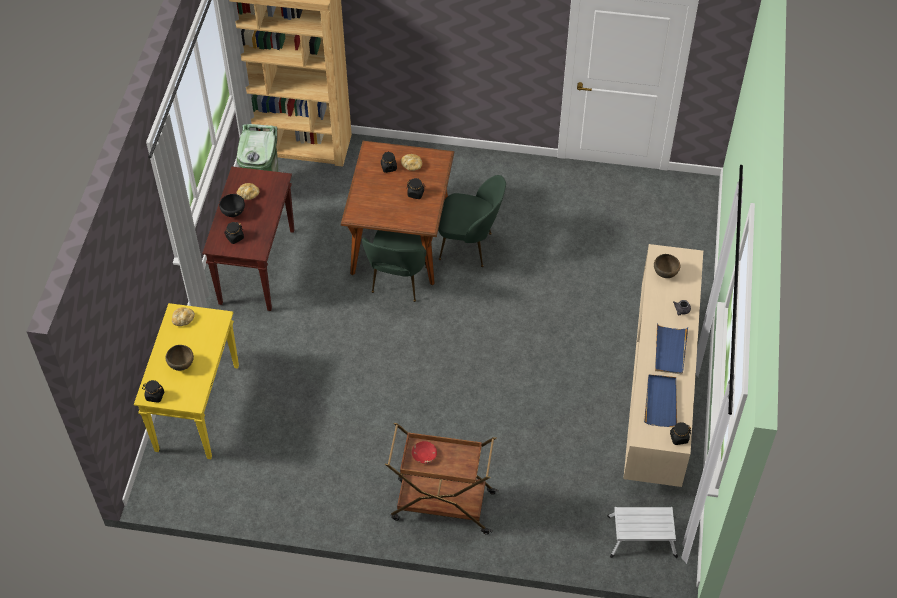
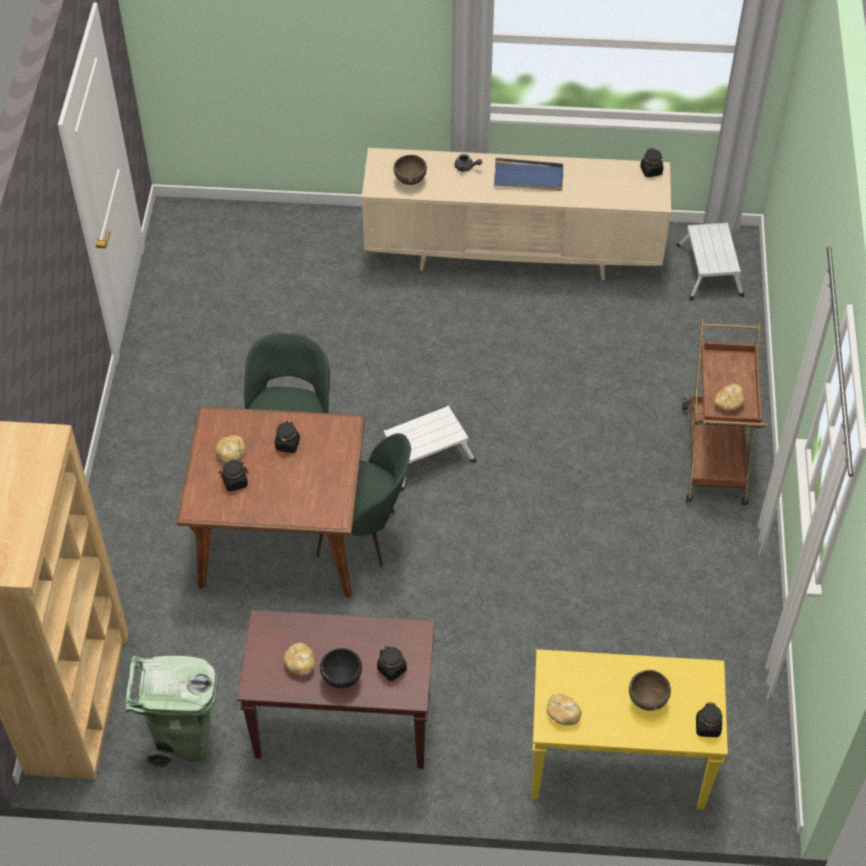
camera: 95 degrees left, 0 degrees up
(424, 455) = (728, 403): red bowl -> bread
(463, 323) = (426, 454): none -> white step ladder
(660, 401) = (604, 185): blue tray -> none

